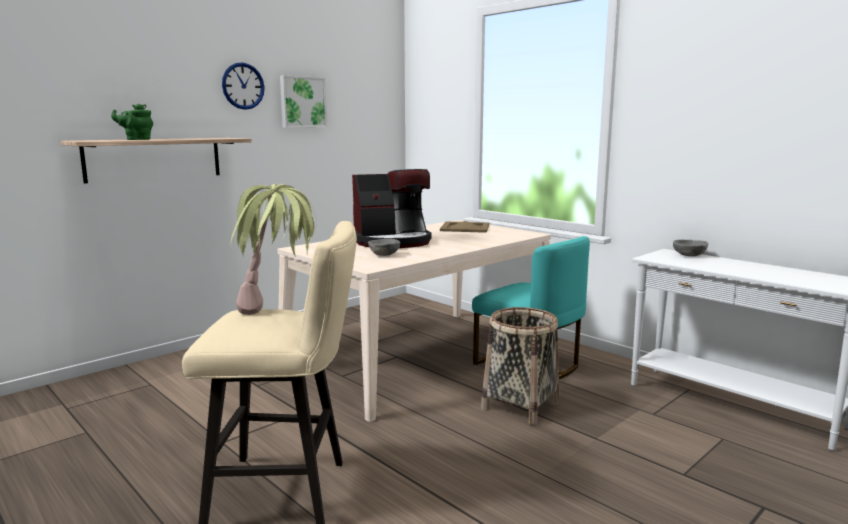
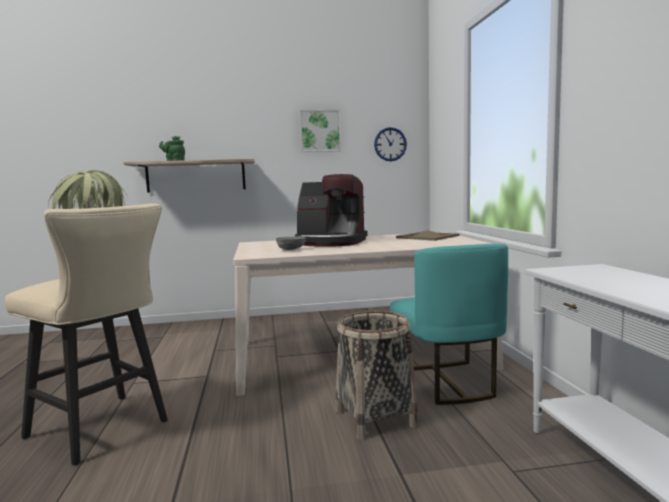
camera: 35 degrees right, 5 degrees down
(243, 86) = (267, 120): wall clock -> wall clock (390, 144)
(689, 255) = (615, 272): grey bowl -> none

